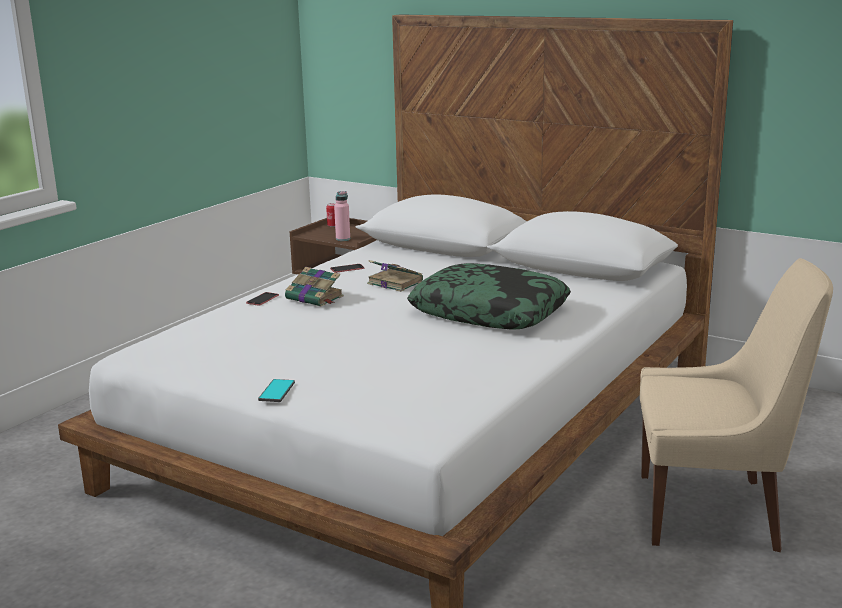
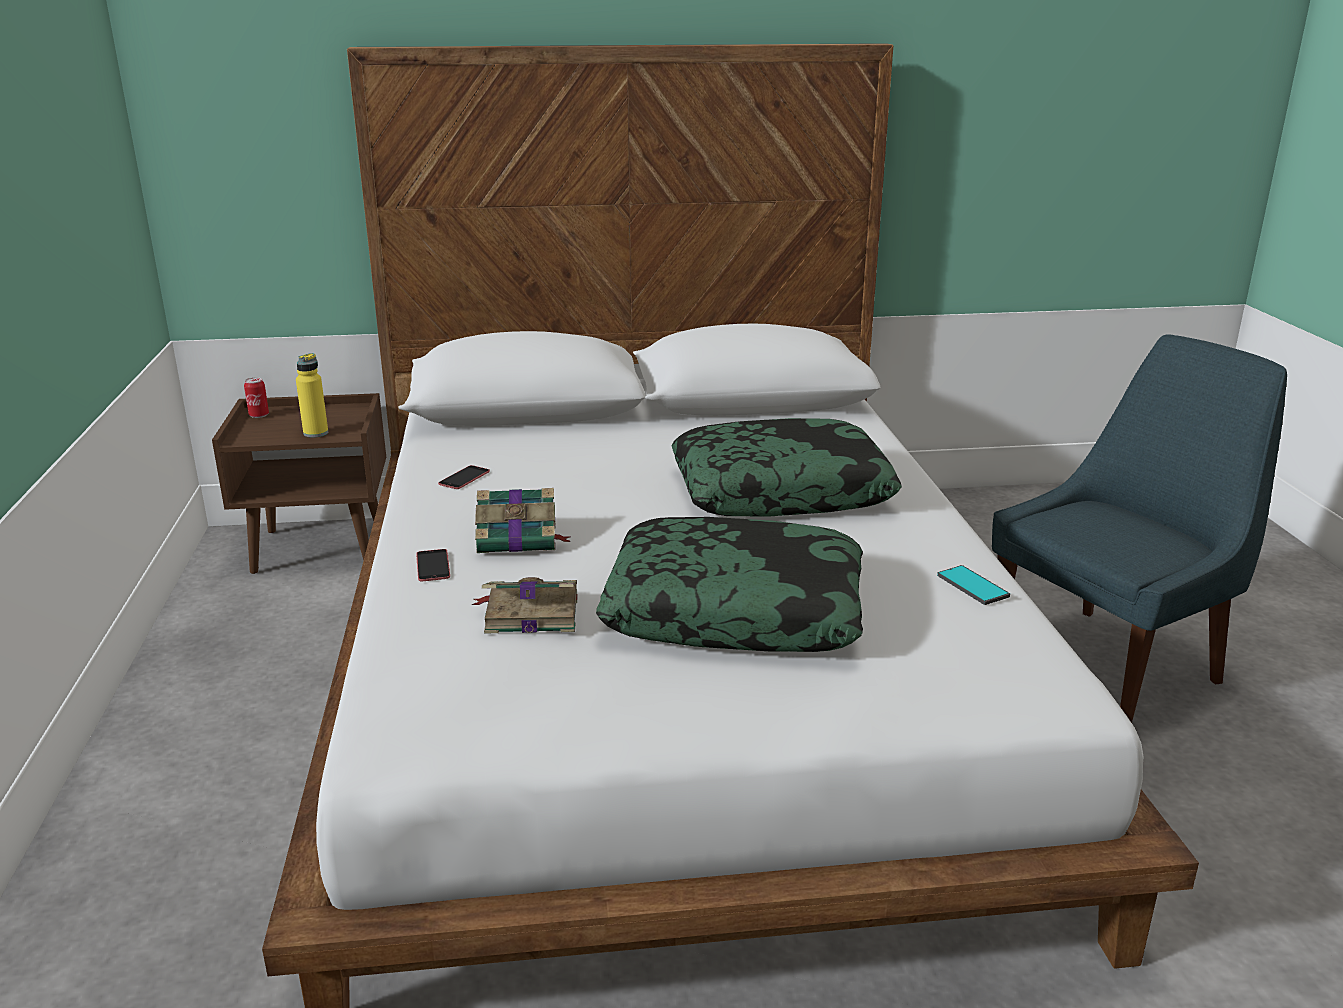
camera: 40 degrees left, 5 degrees up
(277, 391) = (765, 715): phone -> phone (973, 586)
(343, 239) = (316, 433): pink bottle -> yellow bottle
(352, 352) = (735, 609): none -> pillow
(394, 282) = (582, 482): book -> book (529, 613)
(714, 512) = (1110, 664): beige chair -> blue chair

